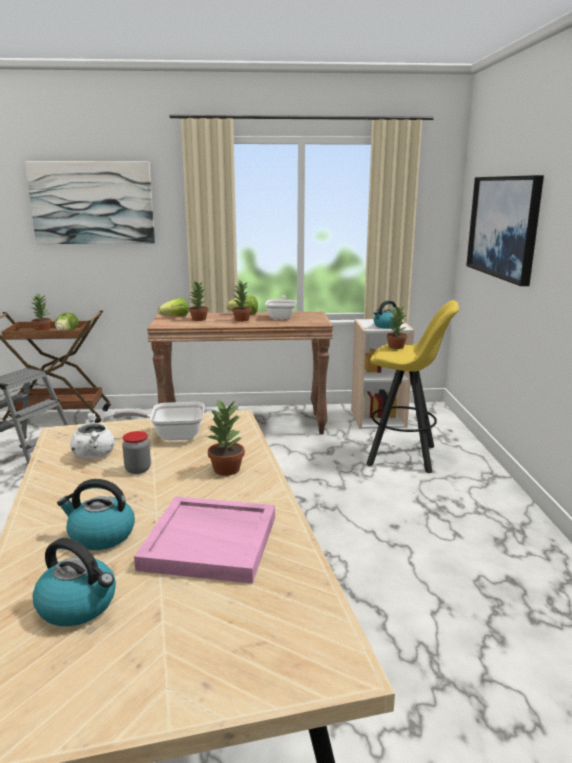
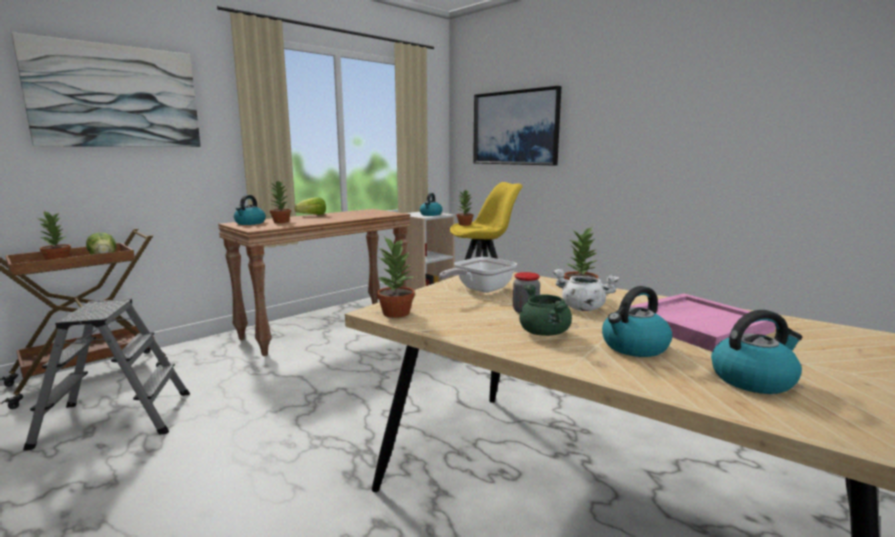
camera: 40 degrees left, 5 degrees down
(89, 495) = (545, 333): none -> green cooking pot
(93, 455) = (461, 314): white cooking pot -> white cooking pot (582, 308)
(175, 317) = (250, 223): lettuce -> kettle
(242, 320) = (324, 218): potted plant -> potted plant (396, 313)
(281, 316) = (352, 213): frying pan -> none

